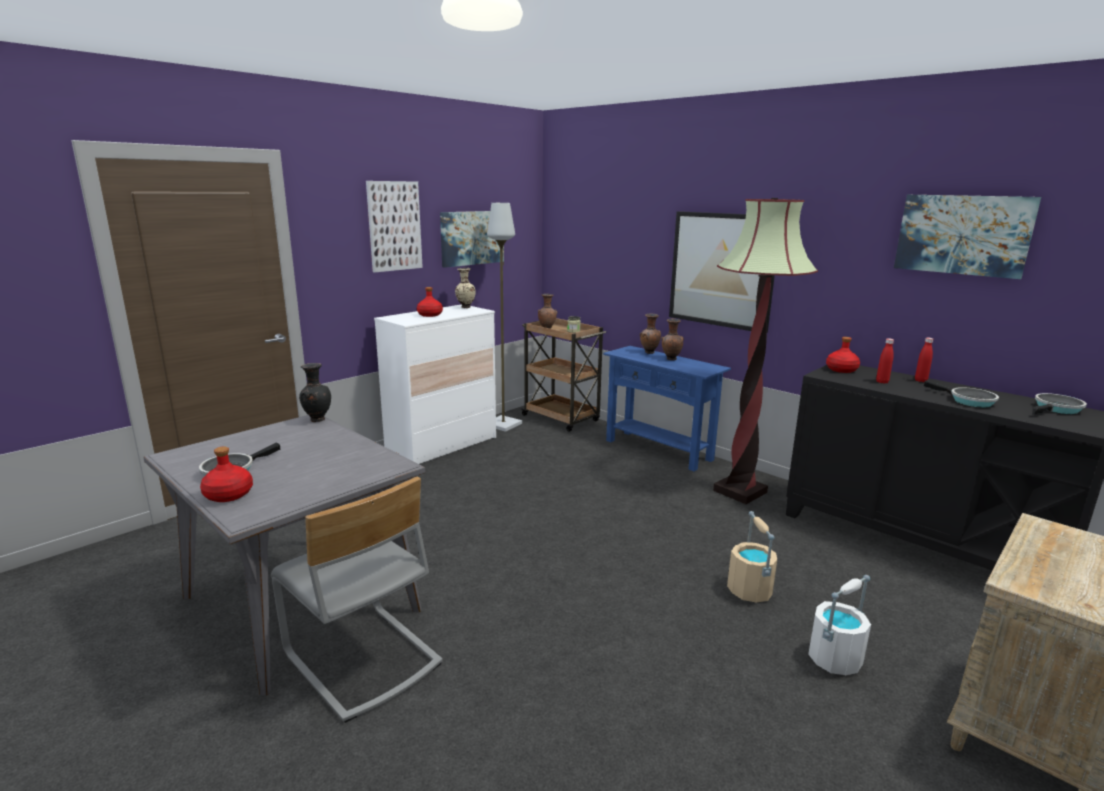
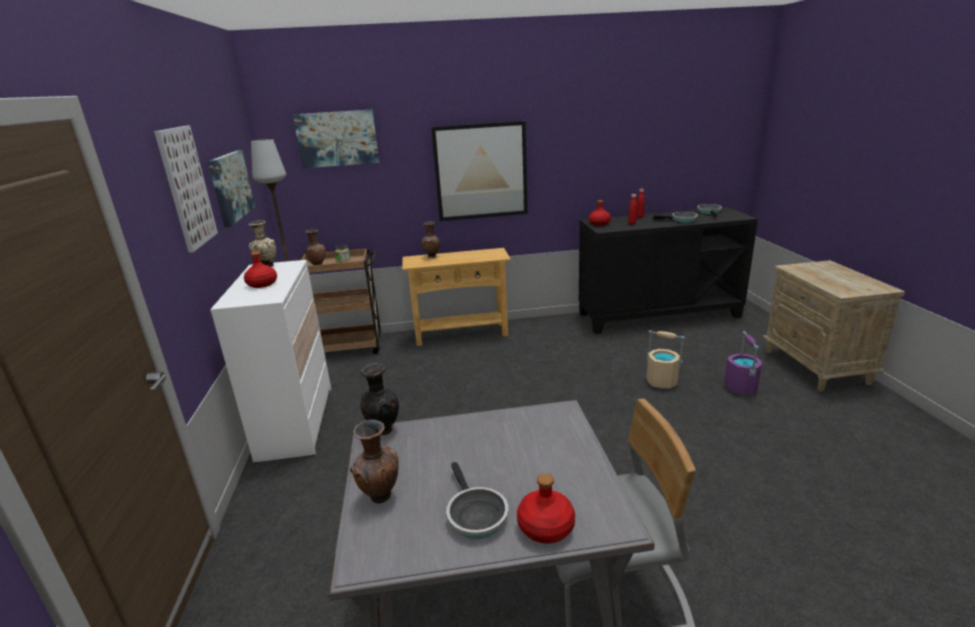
camera: 50 degrees left, 5 degrees up
(658, 450) = (461, 334): blue console table -> beige console table
(670, 359) = (458, 255): brown vase -> brown vase (380, 498)
(739, 491) = (552, 334): floor lamp -> none
(834, 659) = (741, 387): white bucket -> purple bucket
(962, 234) = (643, 120): picture -> picture (337, 138)

